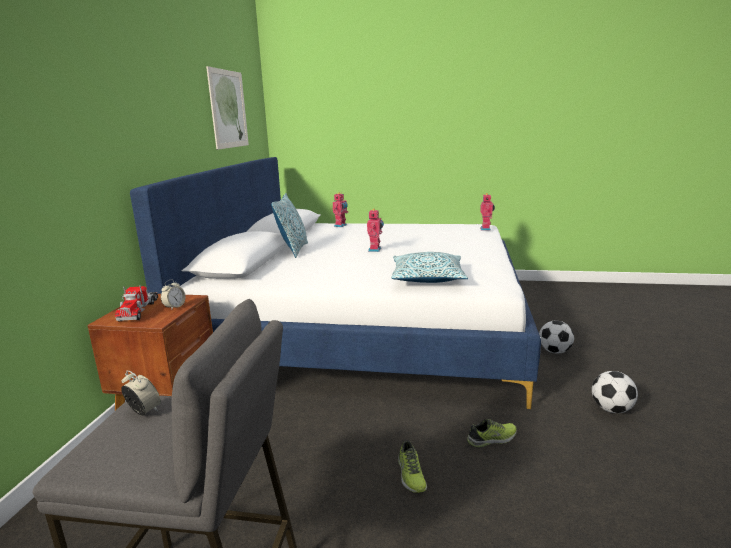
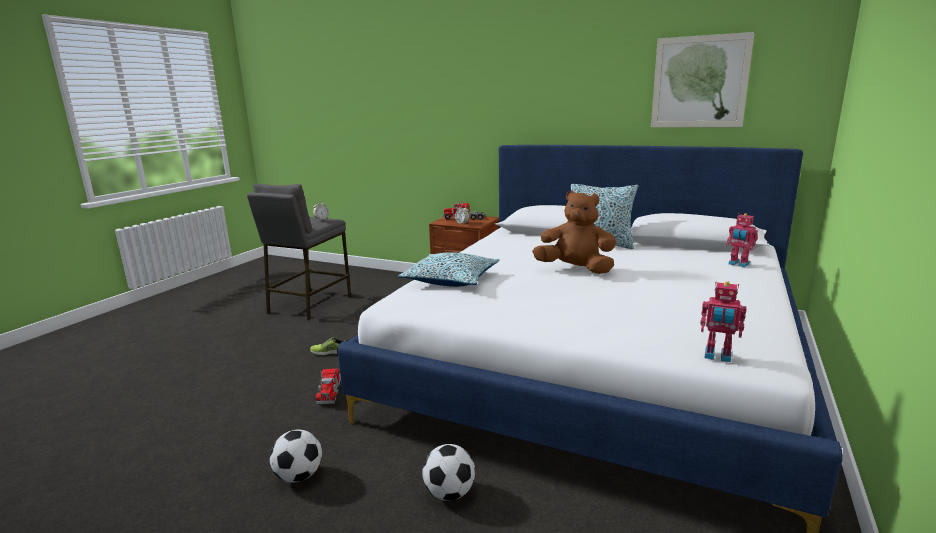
camera: 105 degrees right, 0 degrees up
(375, 250) = (575, 269): toy robot -> brown plush toy
(492, 439) = (331, 389): shoe -> toy truck

